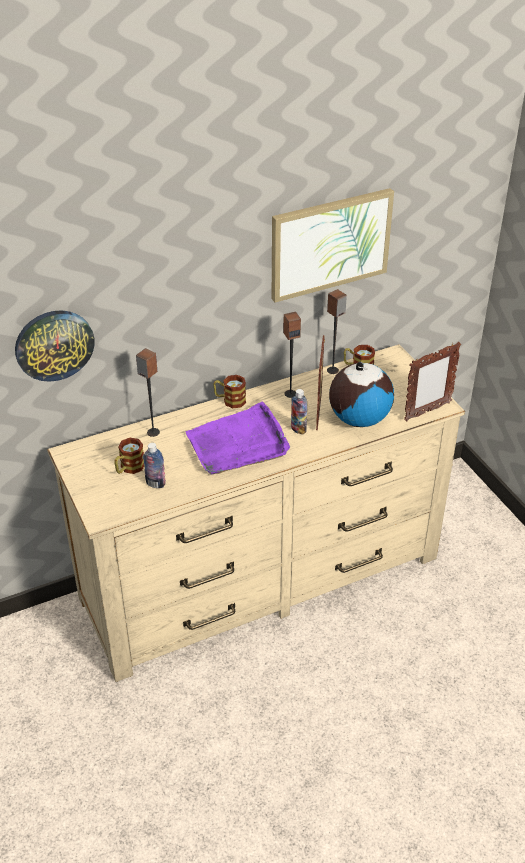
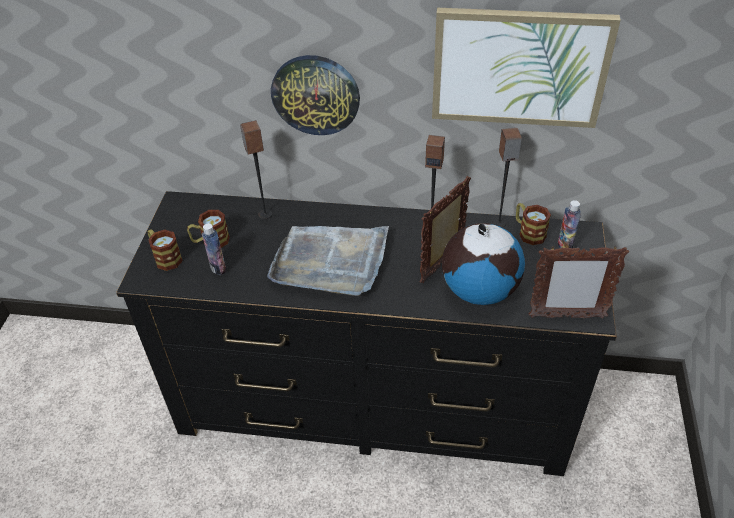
camera: 35 degrees right, 5 degrees up
(54, 345) = (168, 85): wall clock -> wall clock (315, 94)
(230, 400) = (364, 212): mug -> mug (165, 257)
(238, 444) = (330, 261): purple tray -> grey tray
(261, 578) = (373, 402): beige dresser -> black dresser
(298, 429) = (404, 273): bottle -> bottle (565, 245)

